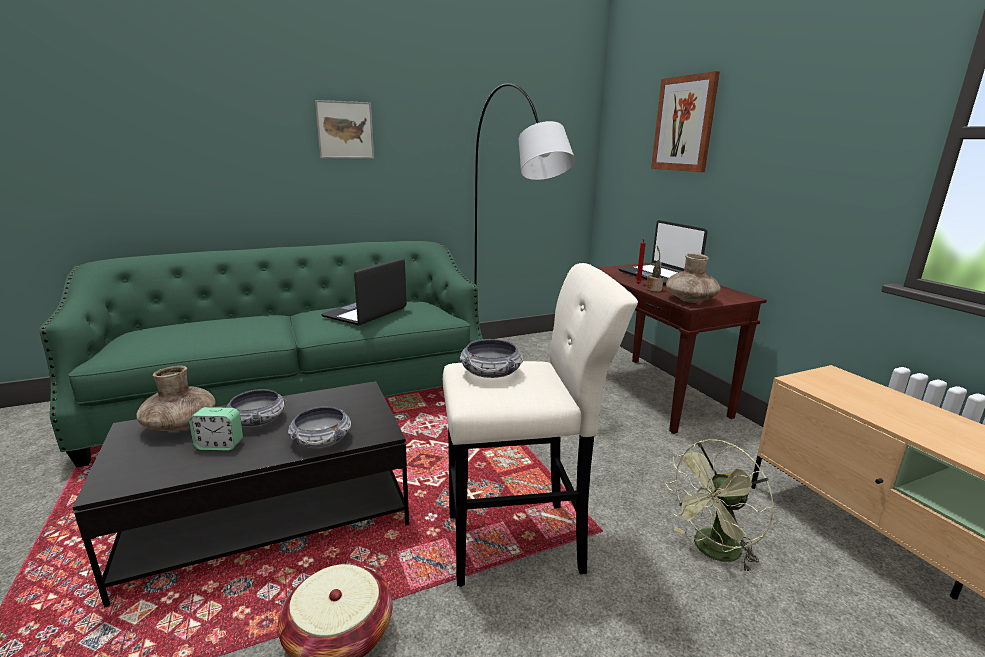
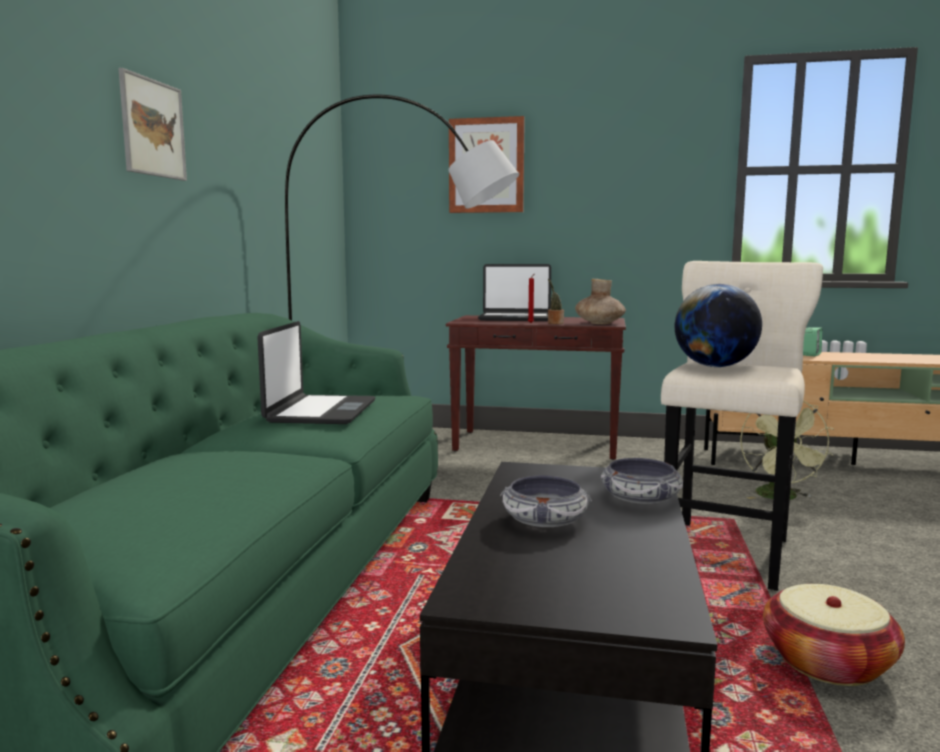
camera: 55 degrees left, 10 degrees down
(180, 425) = (502, 564): brown vase -> none
(219, 445) = (601, 545): alarm clock -> alarm clock (811, 354)
(366, 313) = (320, 411): laptop -> laptop turned 150 degrees counterclockwise
(490, 372) = (715, 366): bowl -> globe

